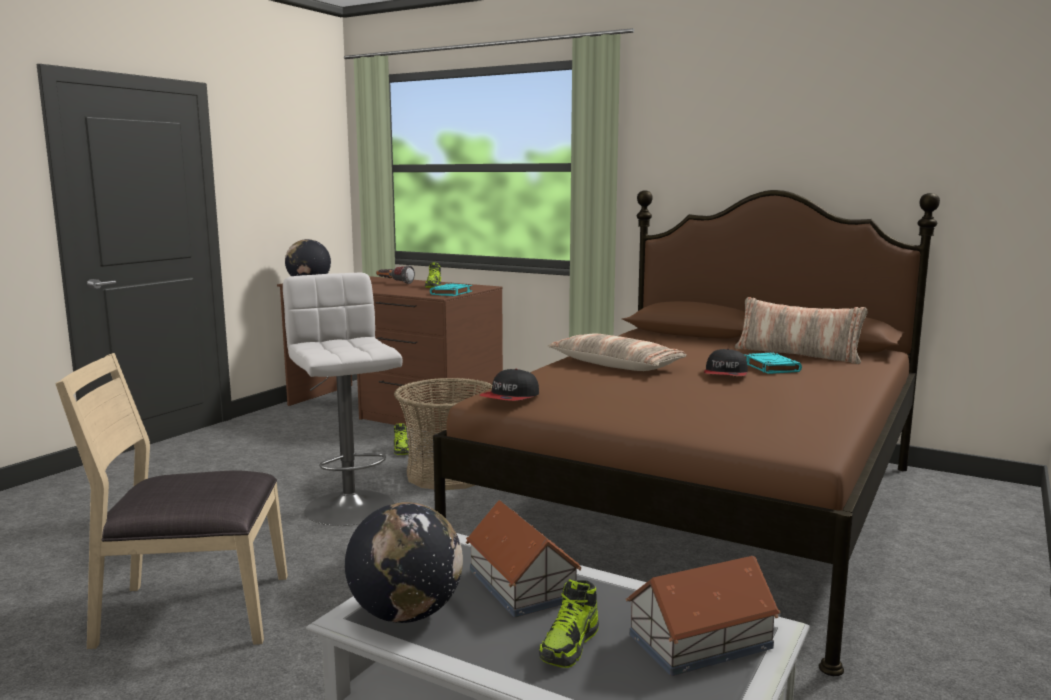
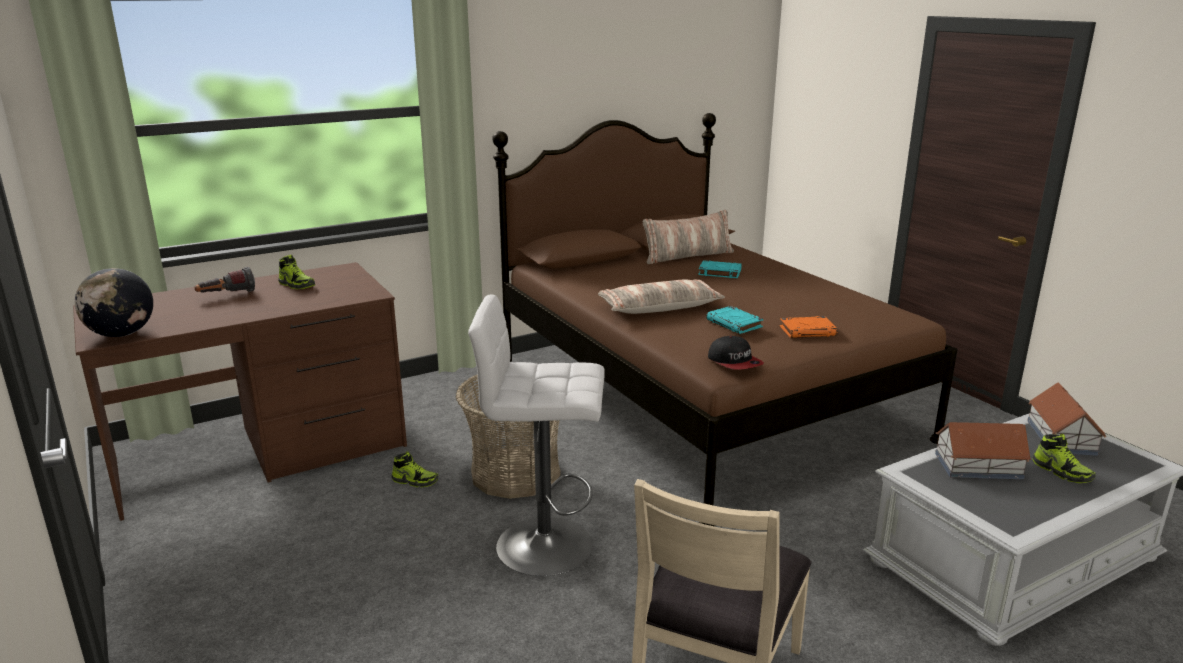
camera: 60 degrees left, 10 degrees up
(406, 614) = (1012, 512): globe -> none
(451, 293) = (362, 287): turquoise book -> turquoise book (735, 324)
(656, 412) = (808, 331): none -> orange book
(726, 374) = (728, 288): cap -> none

